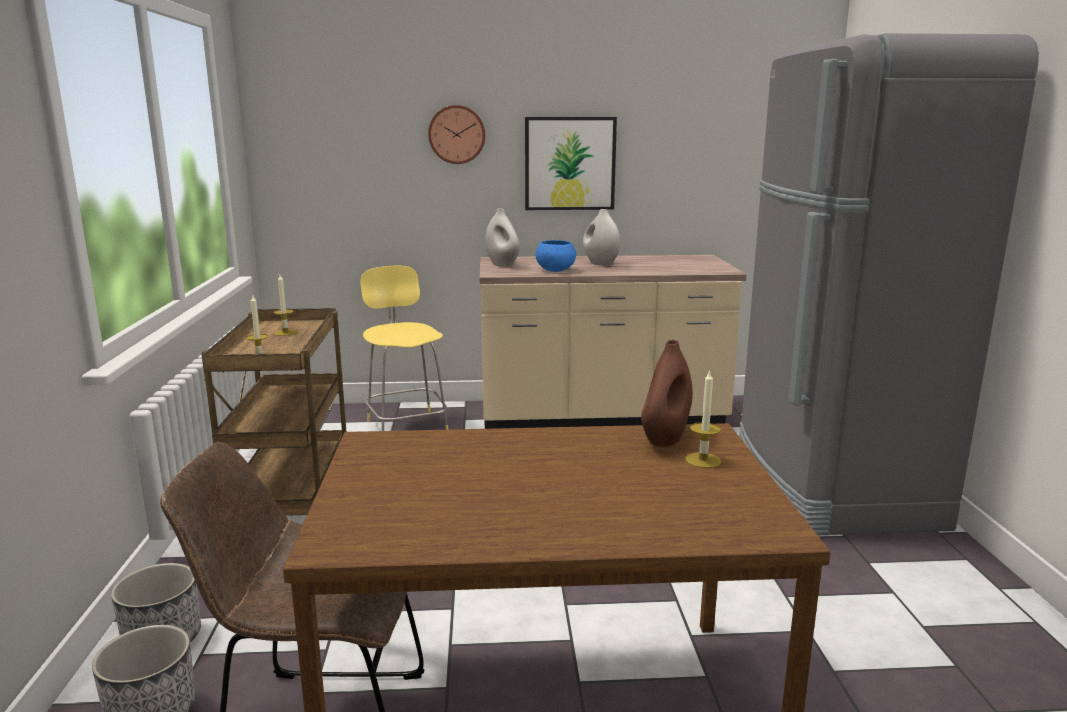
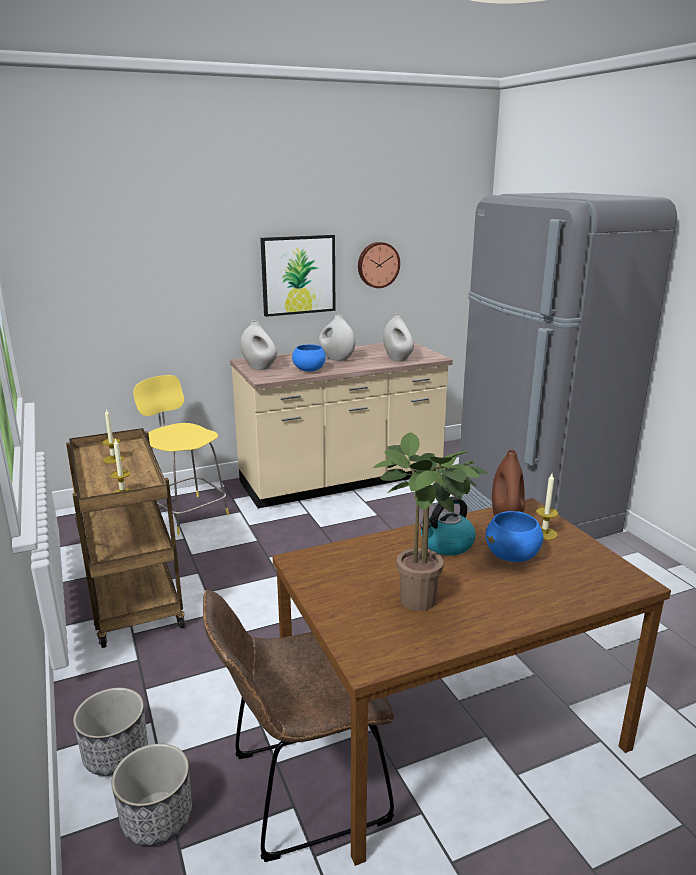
camera: 20 degrees left, 5 degrees up
(457, 134) = (203, 255): wall clock -> wall clock (378, 264)
(465, 501) = (424, 601): none -> potted plant
(557, 452) = (446, 545): none -> kettle
(631, 476) = (512, 556): none -> blue bowl
(675, 268) = (397, 359): none -> white vase

